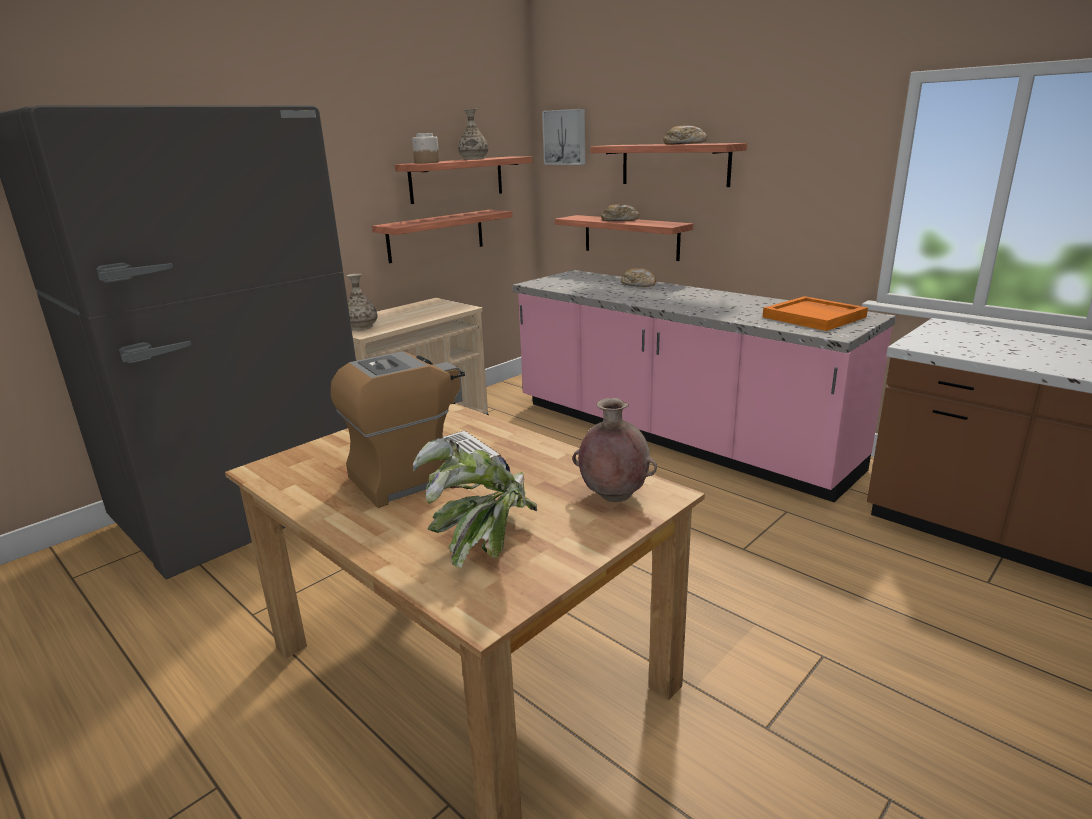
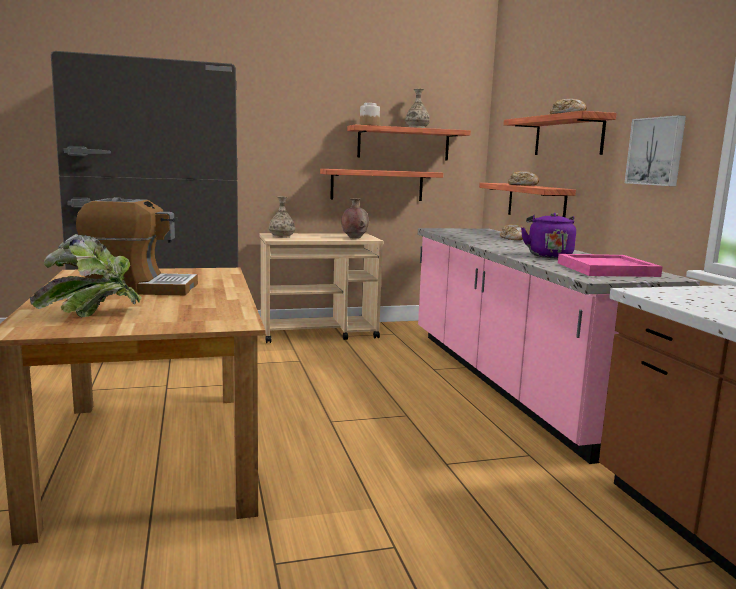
camera: 30 degrees right, 10 degrees down
(565, 137) = (506, 117): picture -> picture (656, 151)
(613, 496) = (208, 317): brown vase -> brown vase (354, 238)
(728, 306) = (548, 256): none -> purple kettle
(815, 317) = (607, 269): orange tray -> pink tray

